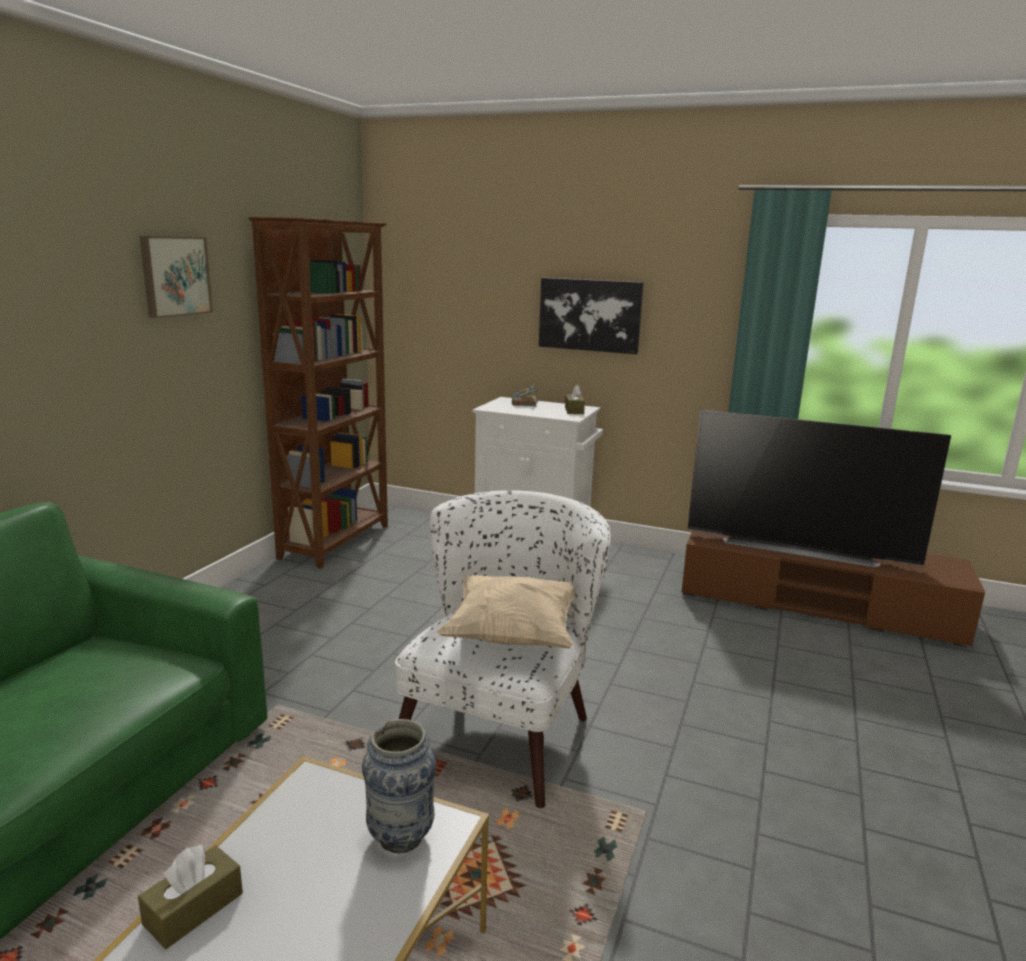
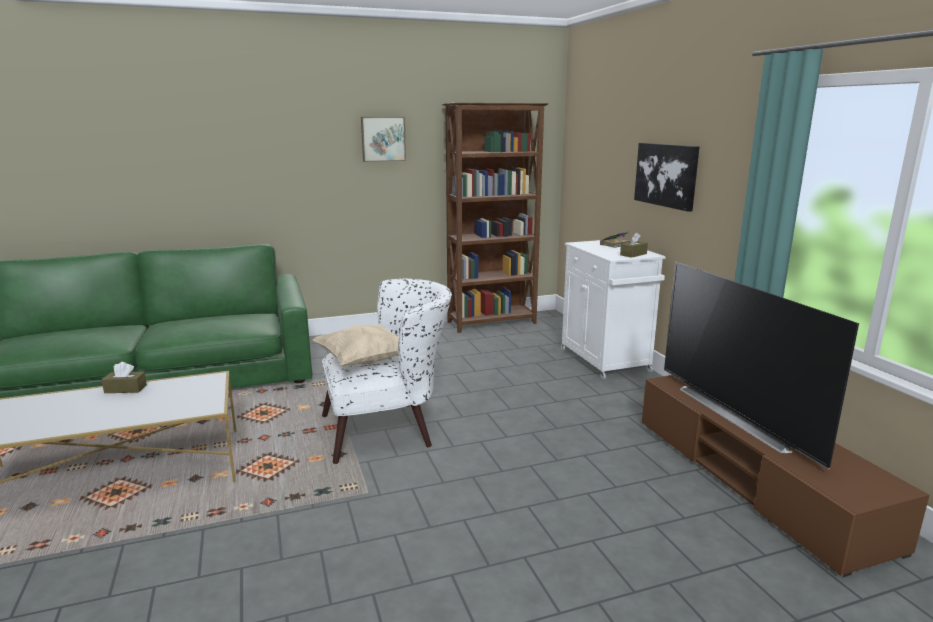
camera: 50 degrees right, 0 degrees up
(400, 836) = (194, 403): vase -> none

